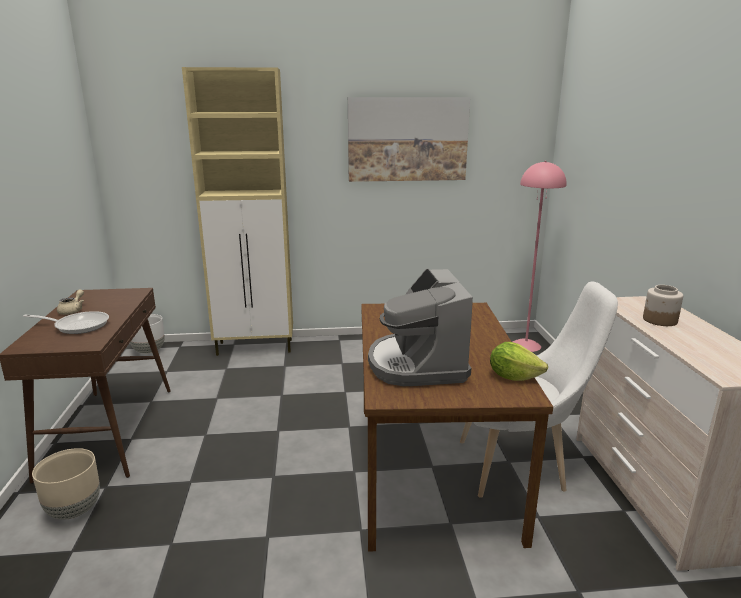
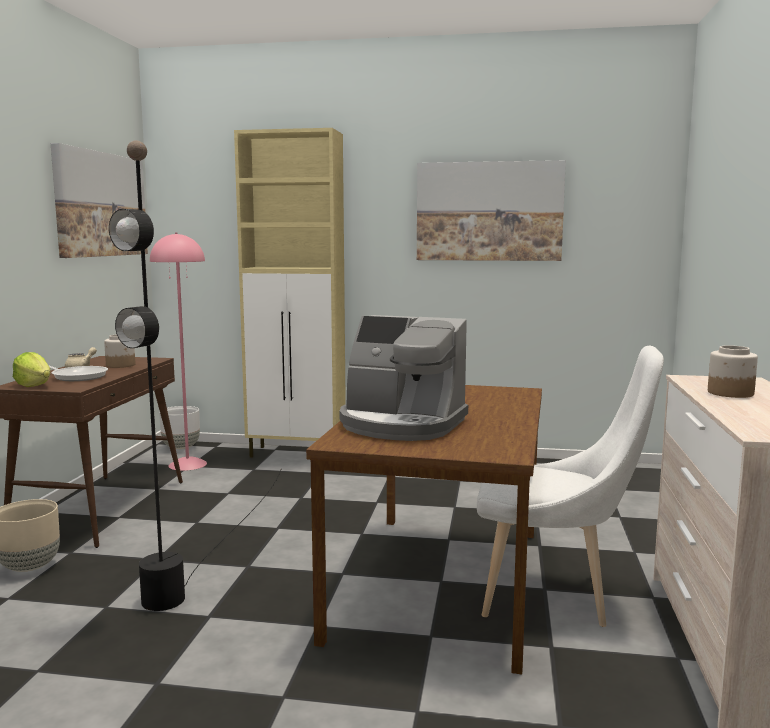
camera: 15 degrees right, 10 degrees down
(55, 143) = (100, 204): none -> picture
(110, 304) = (121, 365): none -> jar
(233, 465) = (211, 551): none -> black floor lamp
(417, 364) = (401, 424): coffee machine -> coffee machine turned 75 degrees counterclockwise
(513, 376) = (508, 441): lettuce -> lettuce (34, 385)
(526, 345) = (641, 480): pink floor lamp -> pink floor lamp (187, 464)

